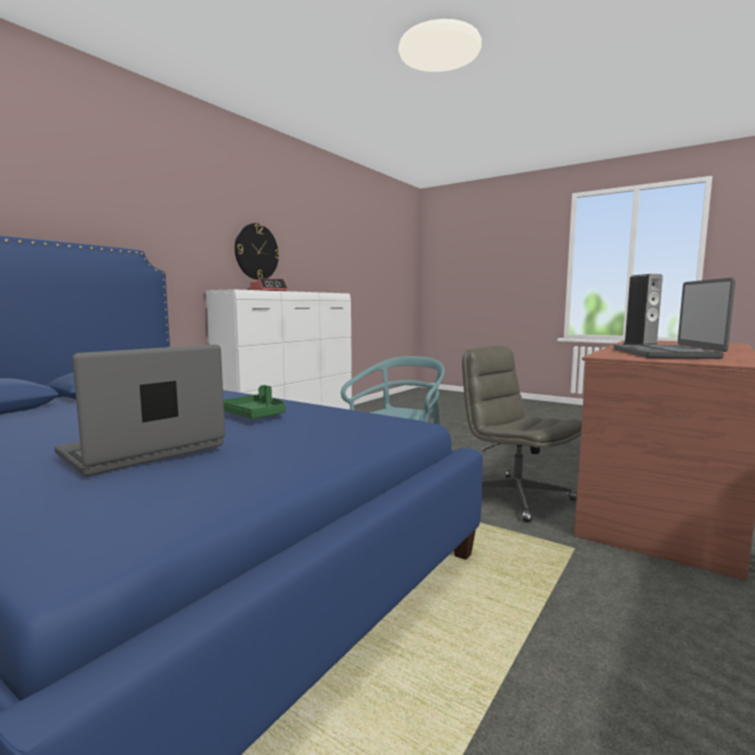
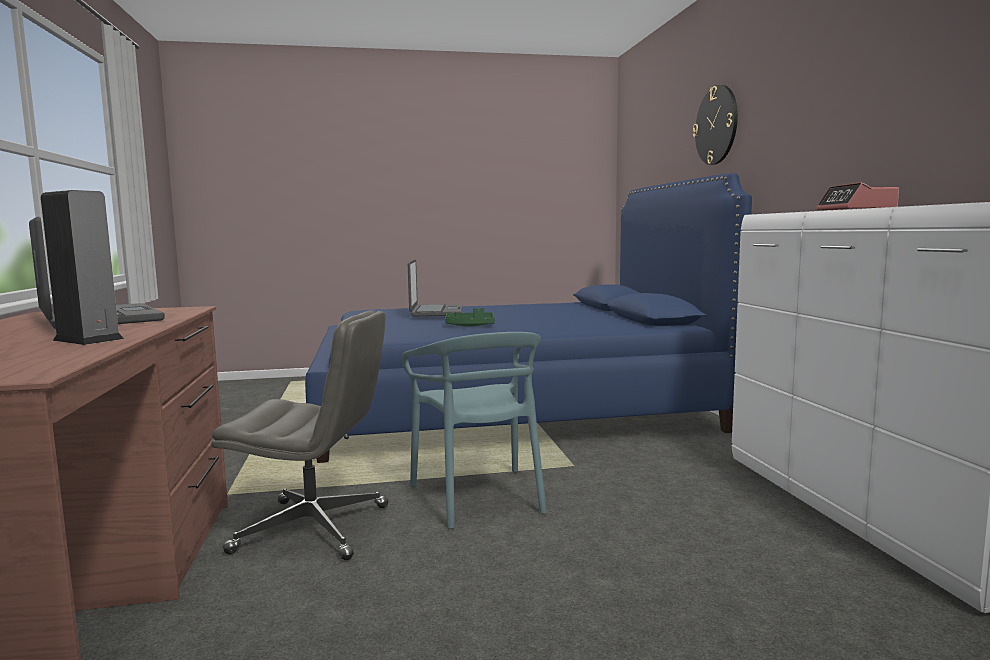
camera: 135 degrees right, 0 degrees up
(256, 252) = (902, 124): wall clock -> wall clock (716, 125)

